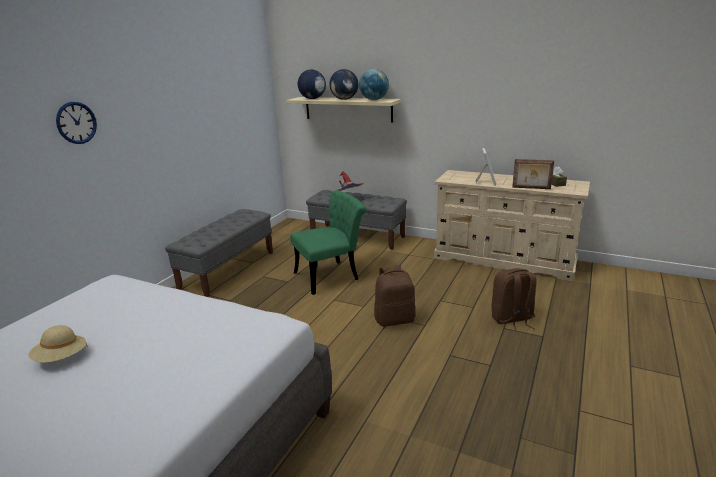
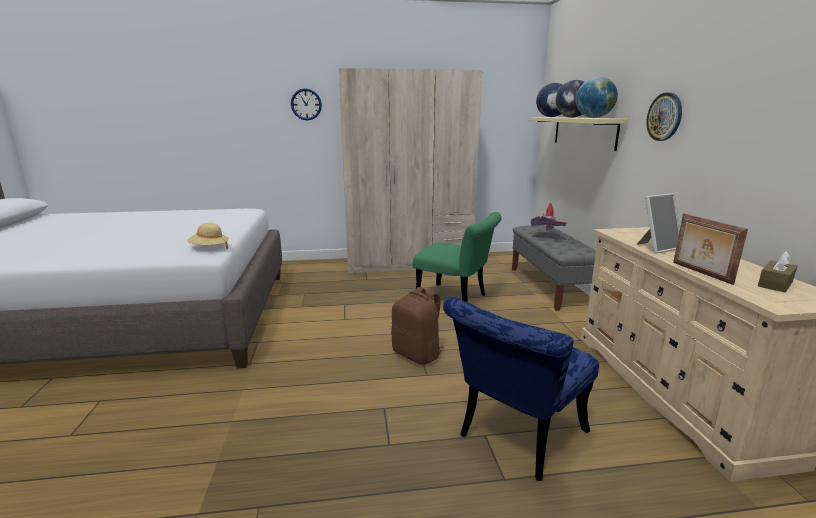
camera: 55 degrees right, 5 degrees down
(61, 358) = (146, 225): beige hat -> beige hat (209, 248)
(228, 269) = (408, 263): grey bench -> beige wardrobe
(438, 97) = (665, 117): none -> wall clock
(512, 319) = (515, 437): brown backpack -> blue chair

